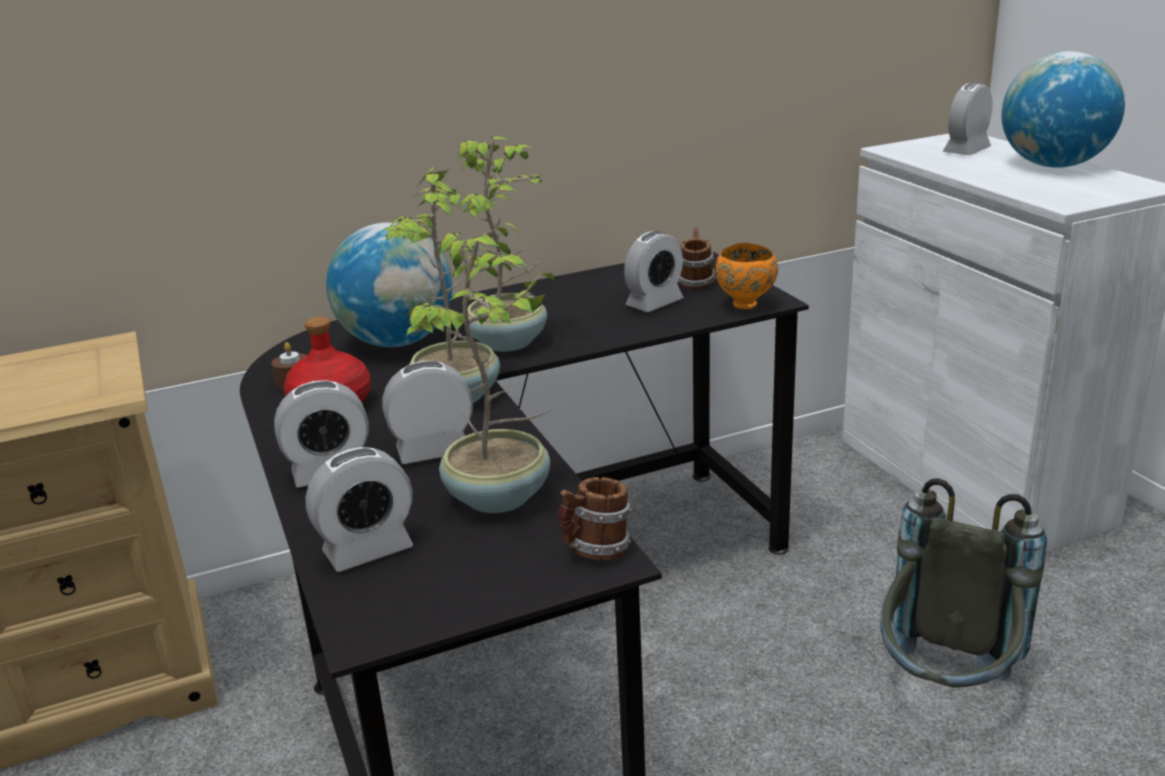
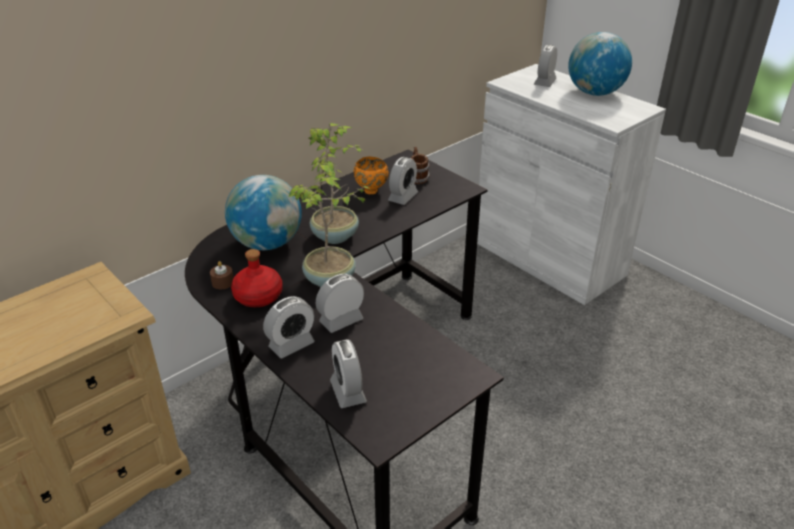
camera: 20 degrees left, 10 degrees up
(368, 550) = (348, 391): alarm clock -> alarm clock turned 120 degrees clockwise
(500, 497) = (397, 345): potted plant -> none
(596, 551) = (466, 370): mug -> none
(746, 305) = (454, 193): orange bowl -> orange bowl (371, 191)
(944, 690) = (575, 382): grey backpack -> none

